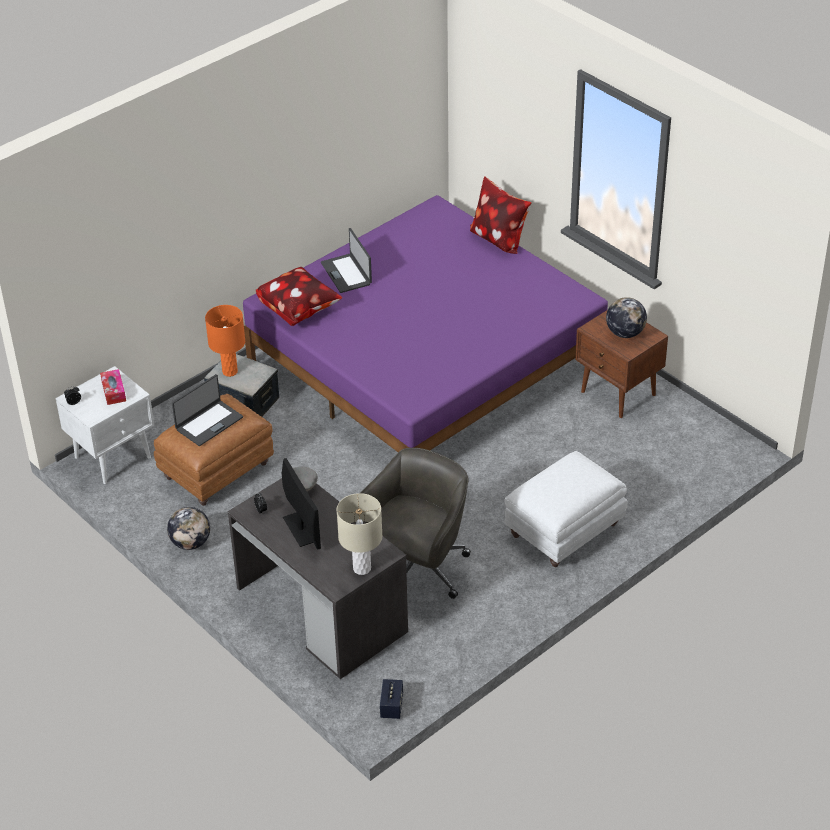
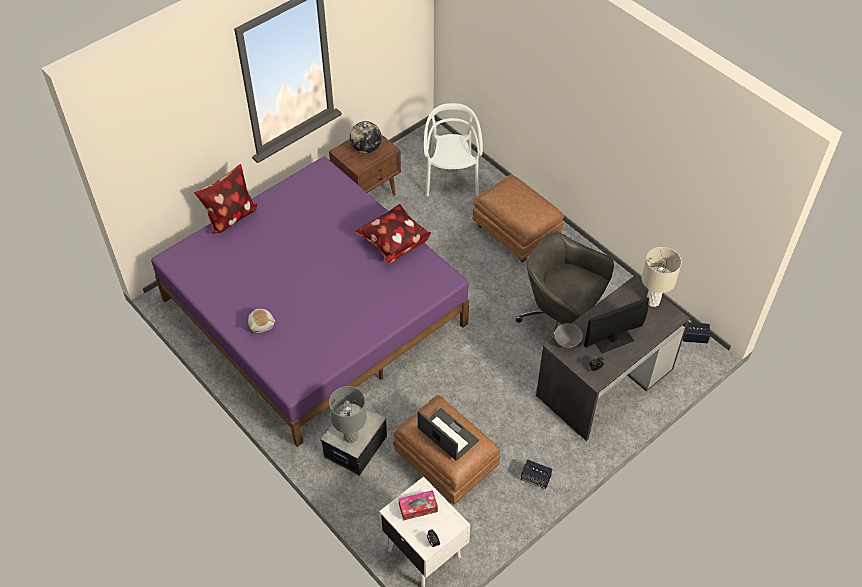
camera: 90 degrees left, 10 degrees up
(191, 543) = (535, 478): globe -> speaker
(230, 372) = (351, 437): orange table lamp -> grey table lamp
(299, 309) = (310, 360): pillow -> pillow (393, 243)
(347, 273) = (262, 324): laptop -> plush toy
(564, 531) = (516, 234): white ottoman -> brown ottoman
(658, 468) = (451, 178): none -> white chair

